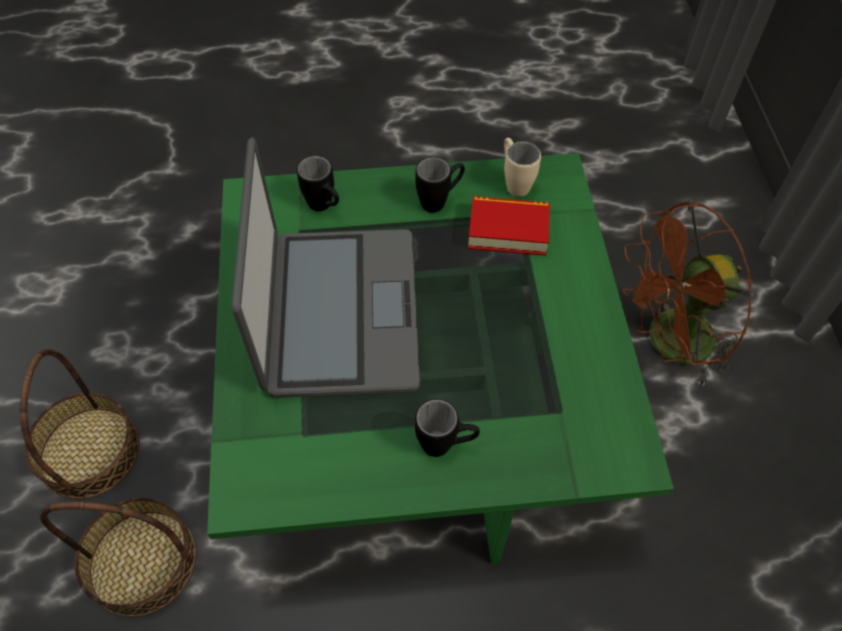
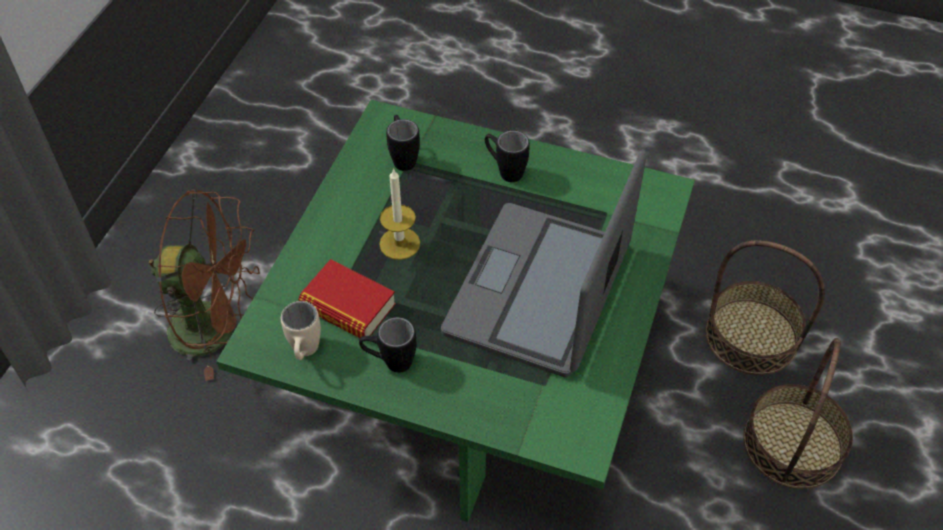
camera: 155 degrees left, 5 degrees down
(324, 207) = (508, 400): black mug -> black mug (403, 157)
(503, 308) = (399, 243): none -> candle

